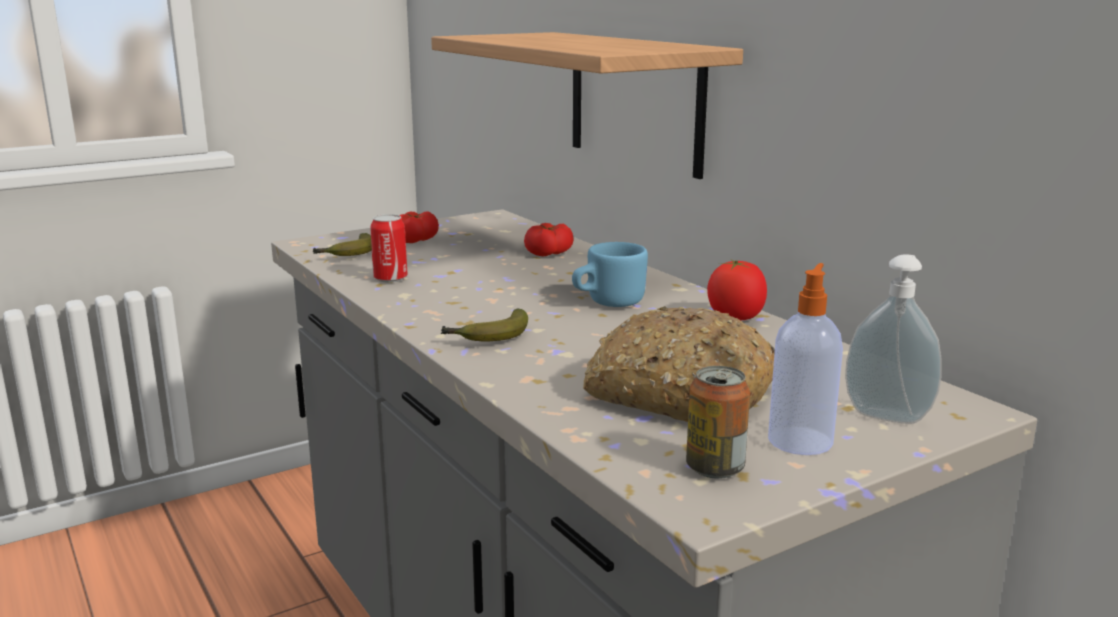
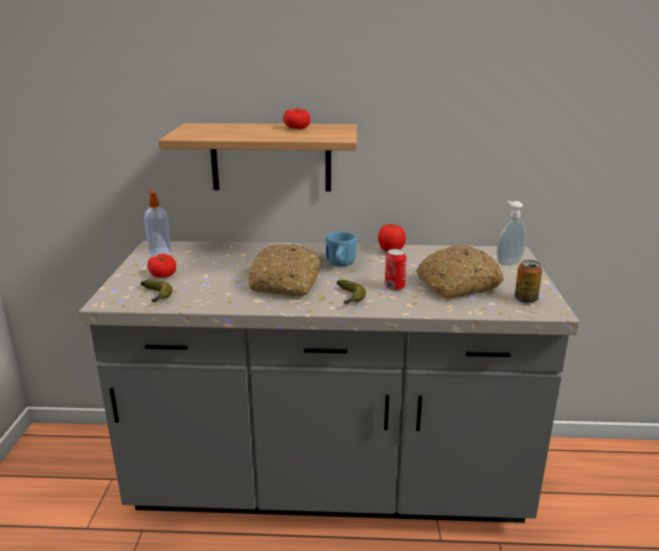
camera: 55 degrees left, 5 degrees up
(390, 278) = (224, 296): can -> can (394, 287)
(485, 293) = (286, 283): none -> bread
(549, 253) = (247, 253): tomato -> tomato (297, 127)
(800, 440) = (515, 280): soap dispenser -> soap dispenser (159, 251)

